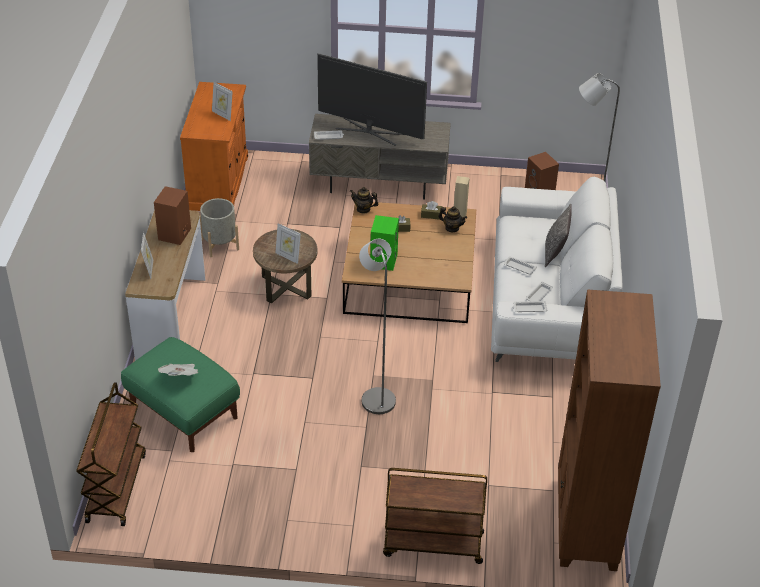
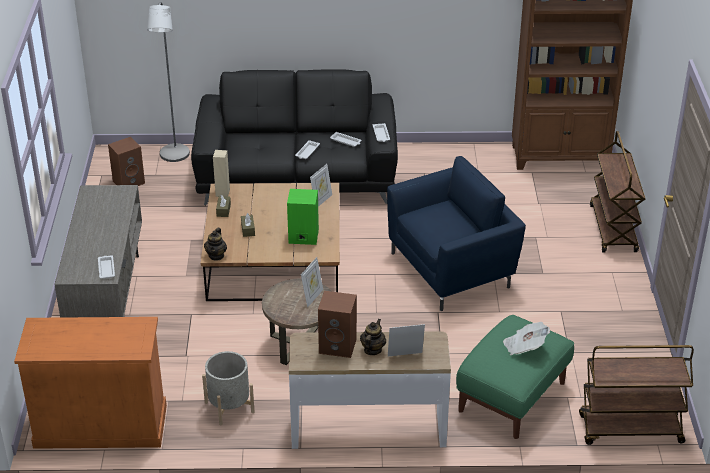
camera: 95 degrees left, 5 degrees down
(223, 115) = (99, 328): picture frame -> picture frame (321, 200)
(370, 131) = (96, 239): television -> none
(376, 396) = (452, 270): grey floor lamp -> blue armchair
(452, 228) = (244, 196): teapot -> teapot (372, 350)
(549, 301) = (297, 175): white sofa -> black sofa
(555, 252) = (281, 134): pillow -> none

